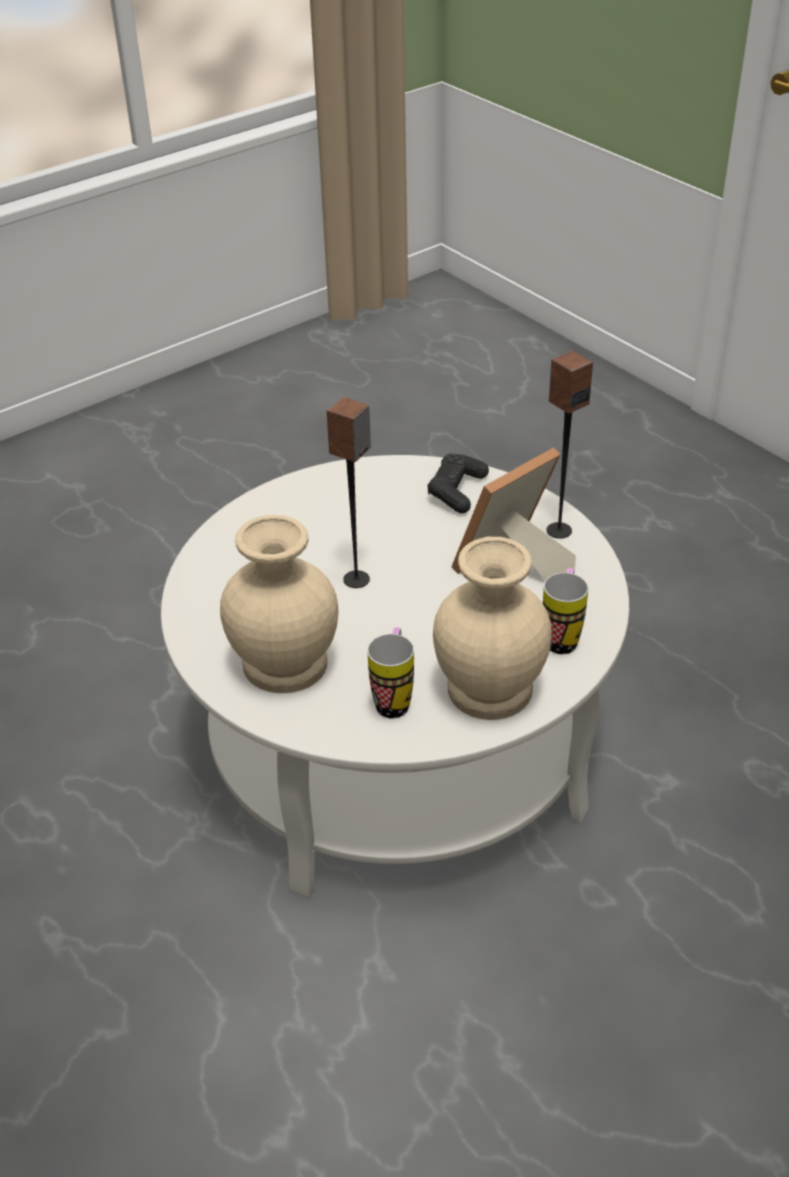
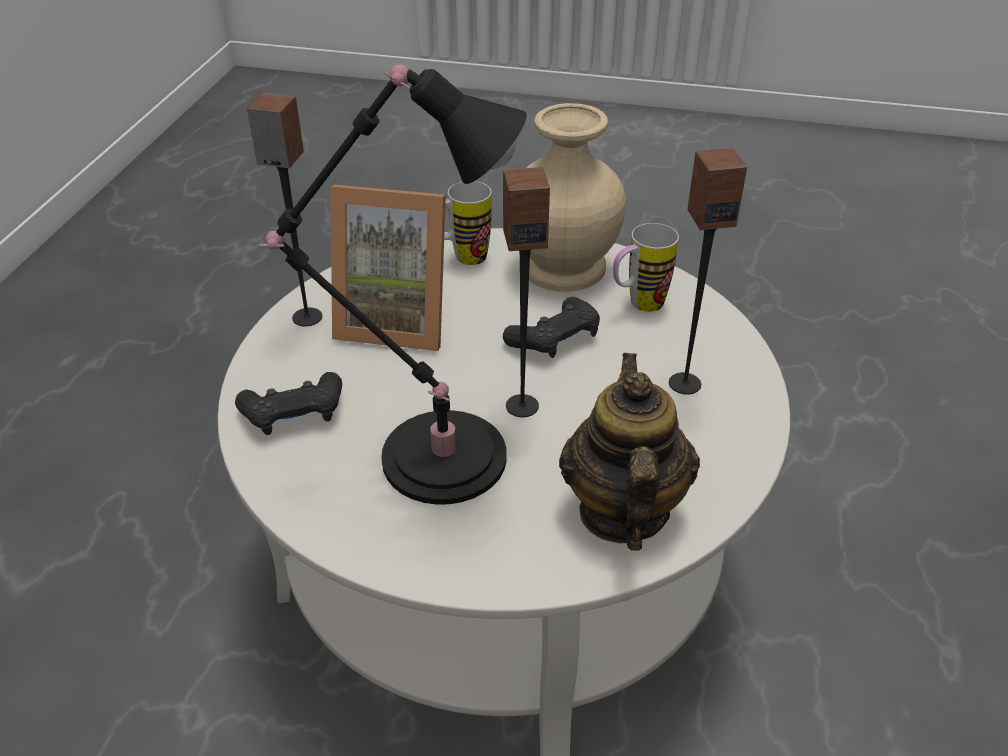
camera: 130 degrees left, 0 degrees up
(228, 571) = (622, 511): none -> teapot
(286, 664) = (684, 383): beige vase -> speaker
(357, 525) = (433, 456): none -> black table lamp
(405, 631) = (554, 339): none -> black game controller

